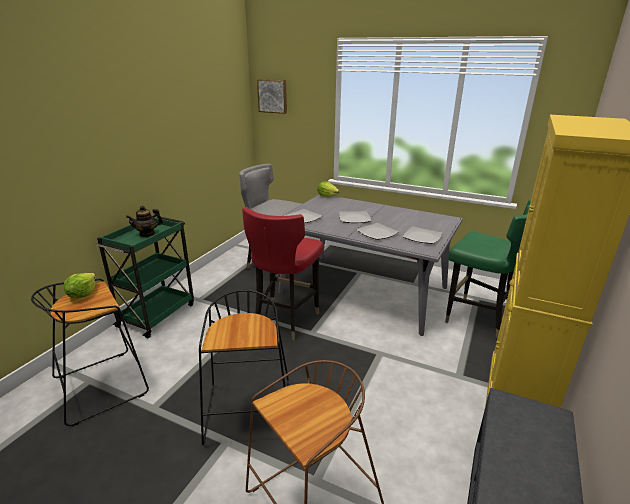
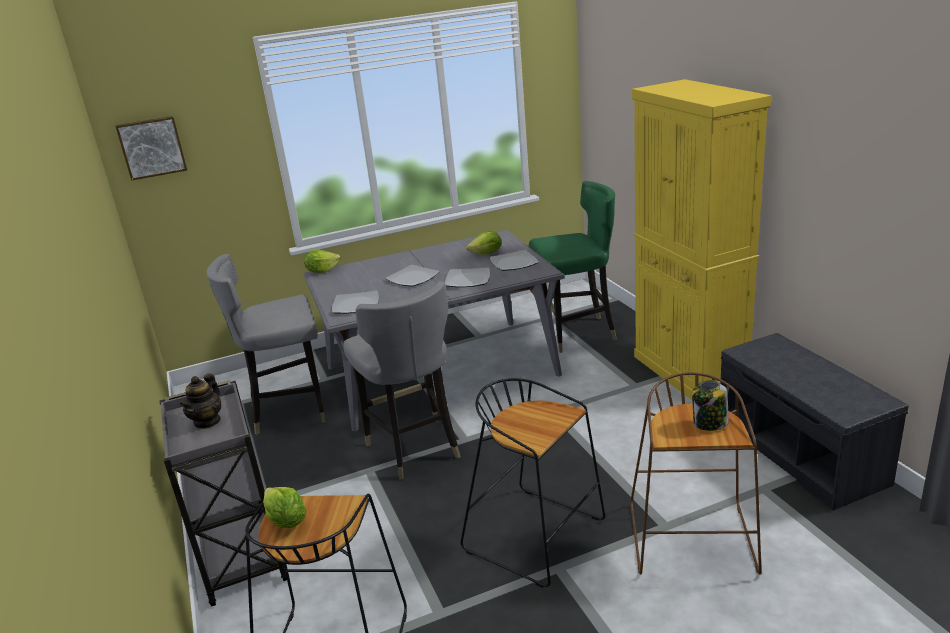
camera: 45 degrees left, 0 degrees up
(158, 314) = (242, 553): green cart -> grey cart
(285, 319) = (414, 448): red chair -> grey chair
(314, 421) = (709, 423): none -> jar
(419, 225) = (486, 254): none -> lettuce

